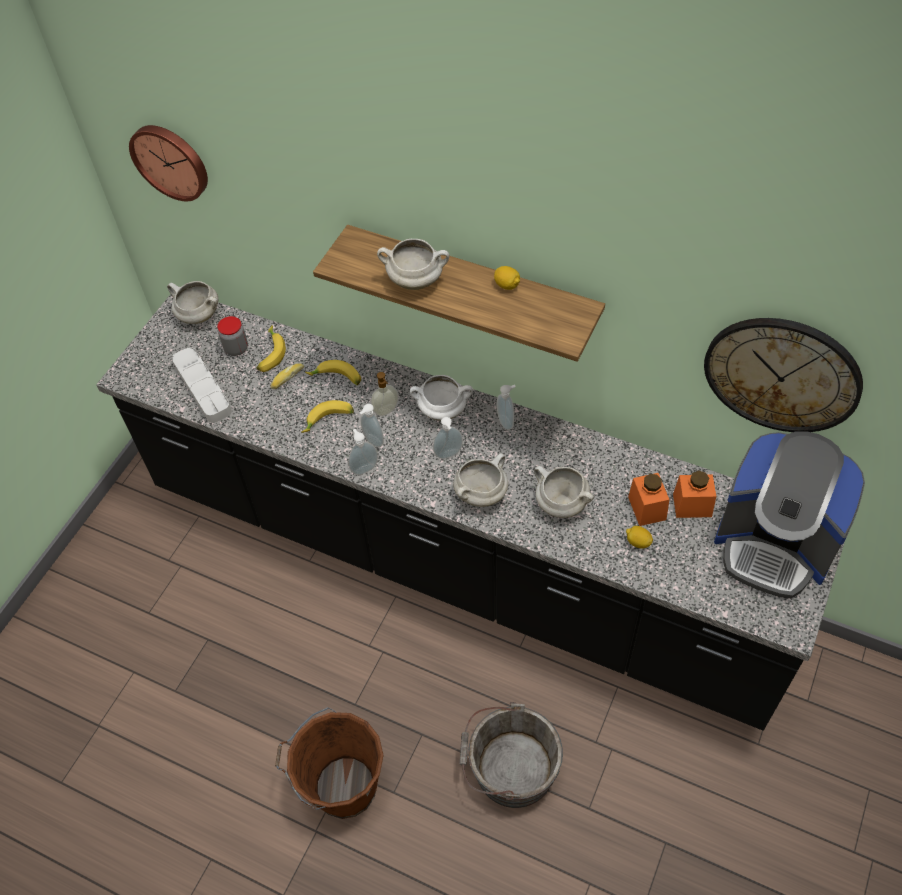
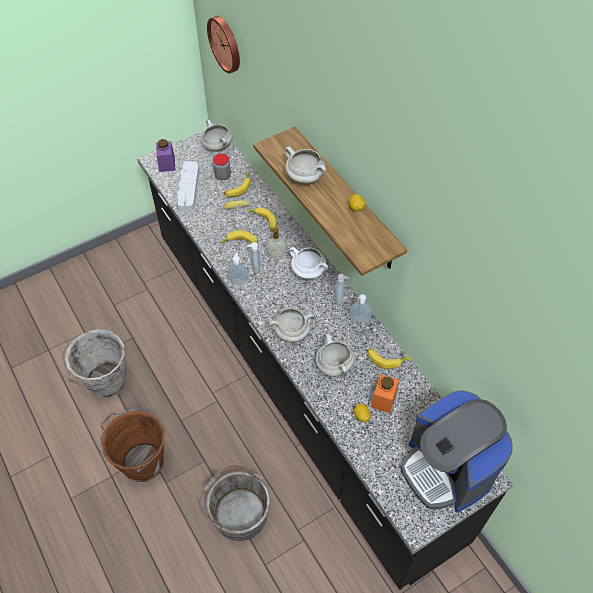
camera: 30 degrees right, 0 degrees up
(146, 371) = (167, 164): none -> purple jar
(215, 718) = (105, 382): none -> grey bucket
(449, 455) = (291, 300): soap dispenser -> soap dispenser (359, 320)
(614, 461) = (386, 359): none -> banana
(692, 505) = (413, 414): orange jar -> none
(782, 374) = (491, 356): wall clock -> none

